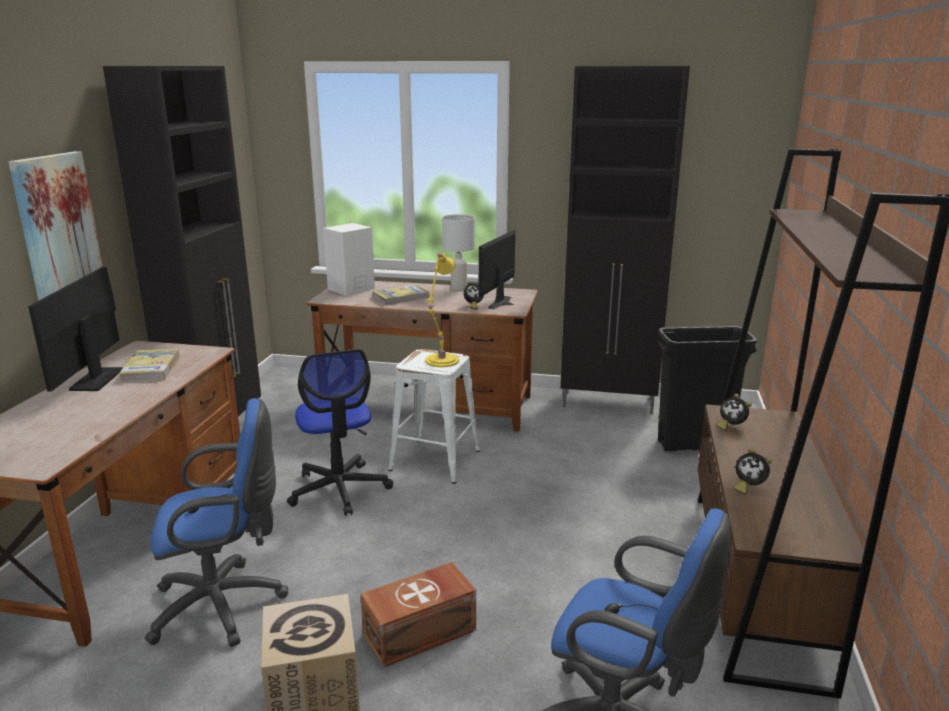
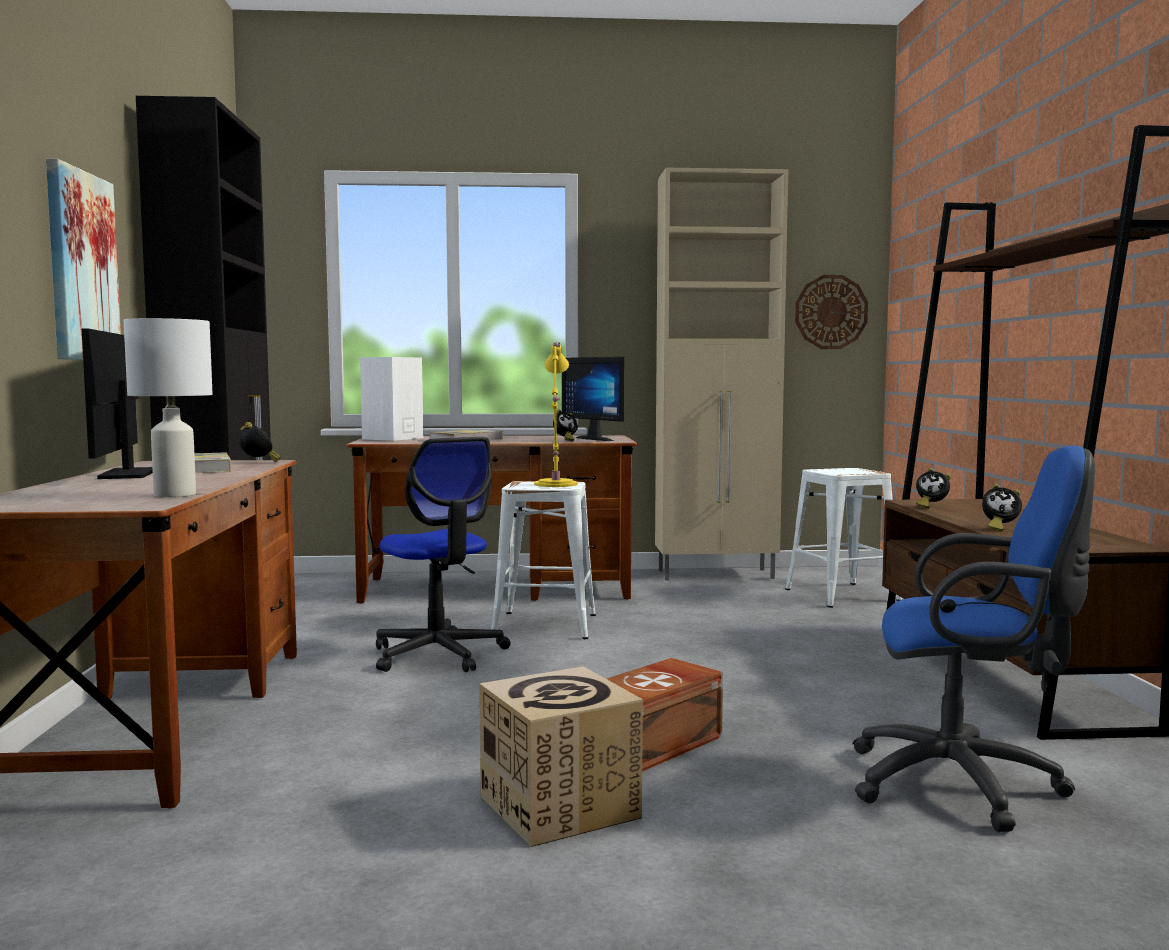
camera: 15 degrees left, 15 degrees down
(202, 355) = (258, 462): none -> alarm clock
(225, 605) = (361, 753): blue office chair -> none
(459, 288) = (530, 436): white table lamp -> white table lamp (176, 495)
(504, 303) = (600, 439): monitor -> monitor turned 45 degrees counterclockwise
(609, 403) = (717, 575): black cabinet -> beige cabinet
(694, 445) = (841, 594): black trash can -> white stool
(733, 188) = (831, 312): none -> wall clock

